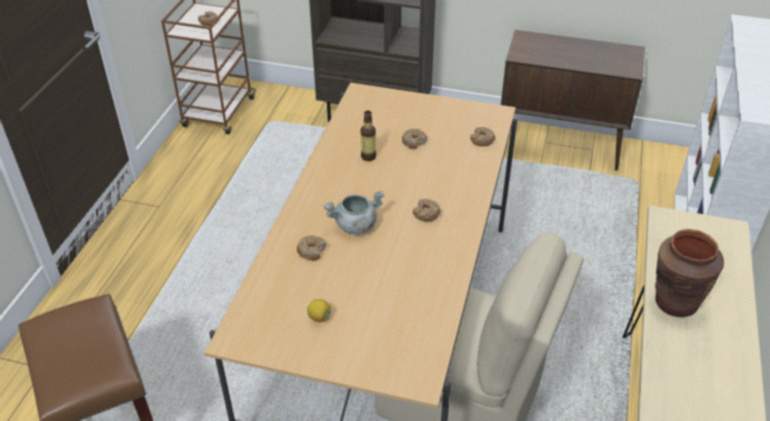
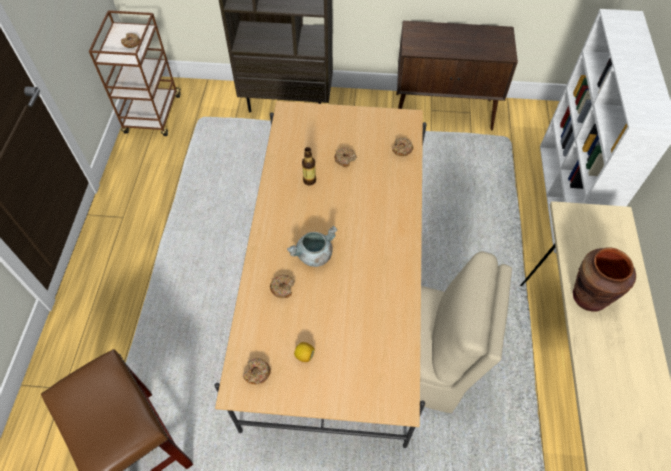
camera: 10 degrees left, 15 degrees up
(426, 214) = (371, 234): donut -> donut (257, 373)

